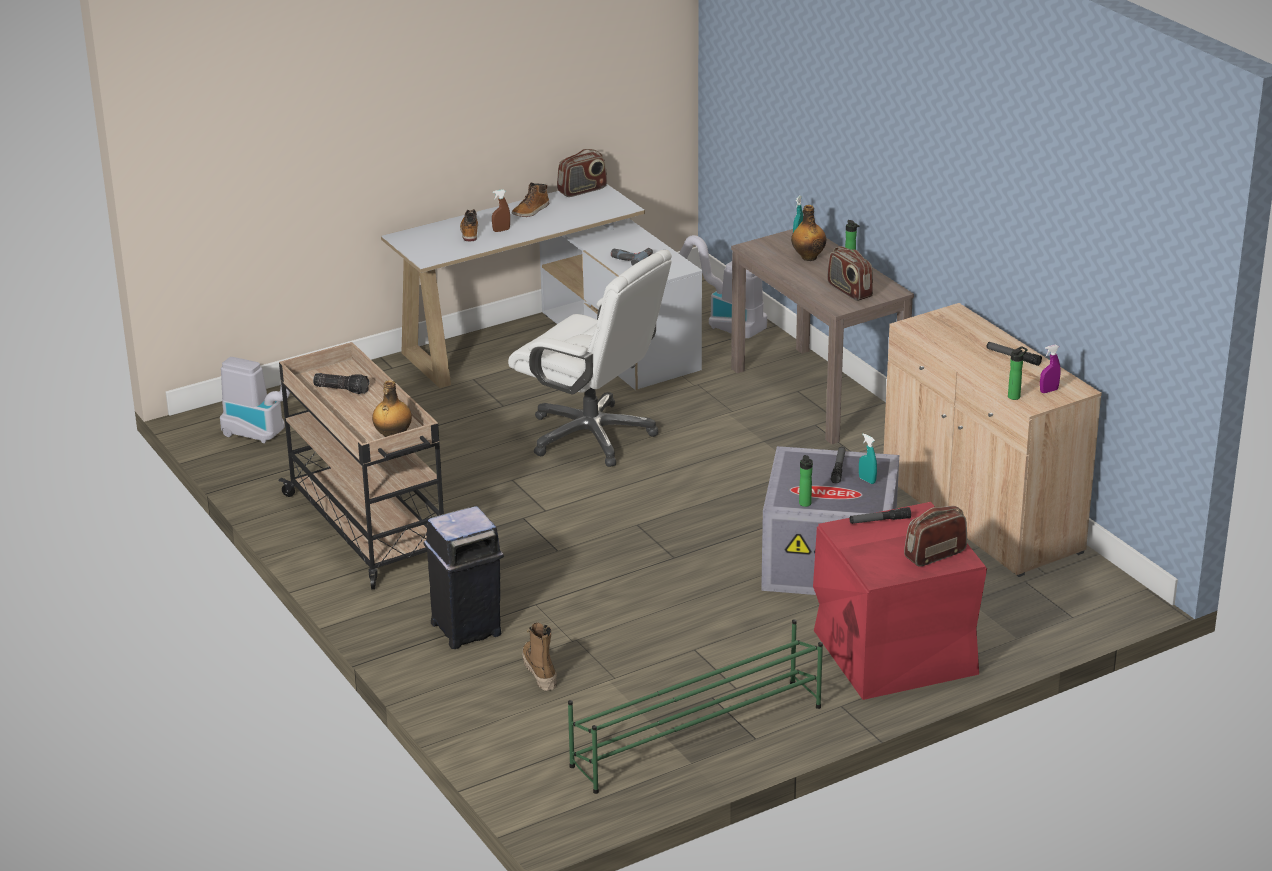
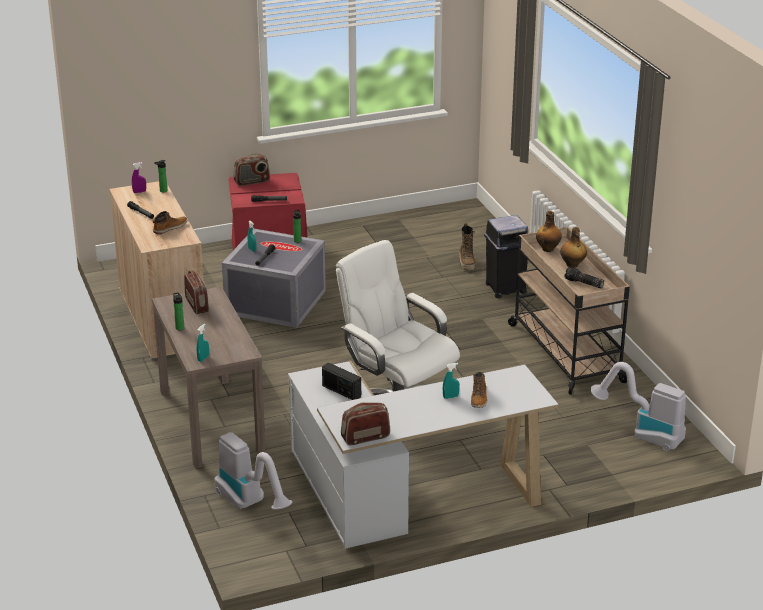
camera: 170 degrees left, 0 degrees up
(501, 230) = (450, 397): brown spray bottle -> turquoise spray bottle
(531, 211) = (419, 417): boot -> boot (170, 228)
(631, 258) = (341, 391): power drill -> radio
(695, 736) = (392, 229): green shoe rack -> none
(808, 257) = (207, 338): bottle -> bottle (572, 265)

